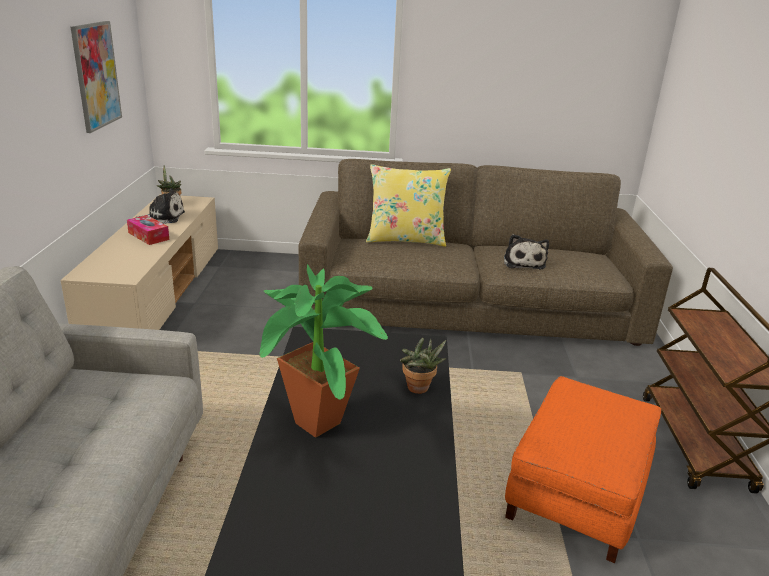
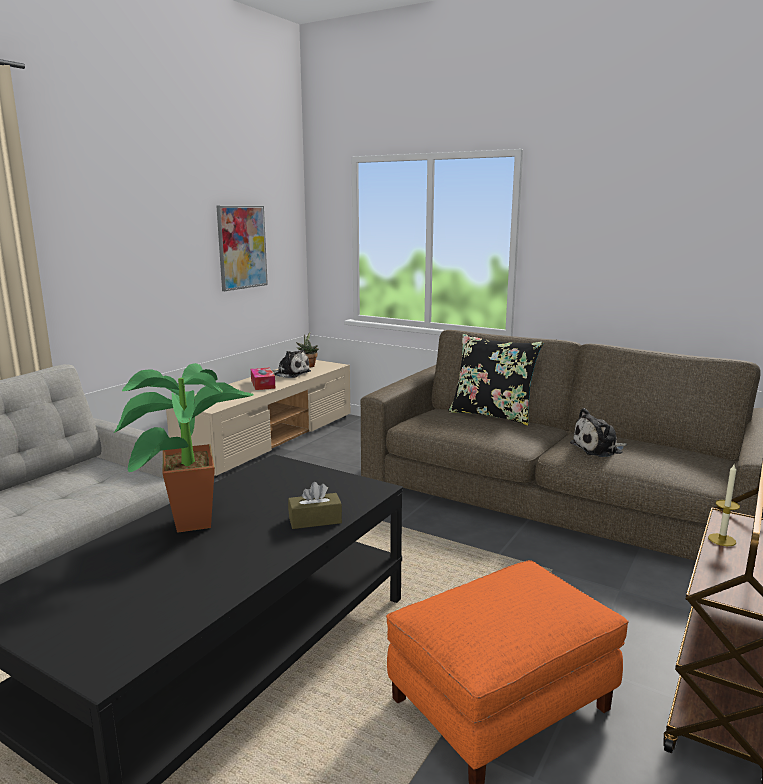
camera: 30 degrees right, 10 degrees down
(406, 239) = (492, 415): yellow pillow -> black pillow
(419, 390) = (315, 520): potted plant -> brown tissue box
(523, 262) = (599, 449): plush toy -> plush toy turned 45 degrees clockwise
(700, 333) = (722, 540): none -> candle

